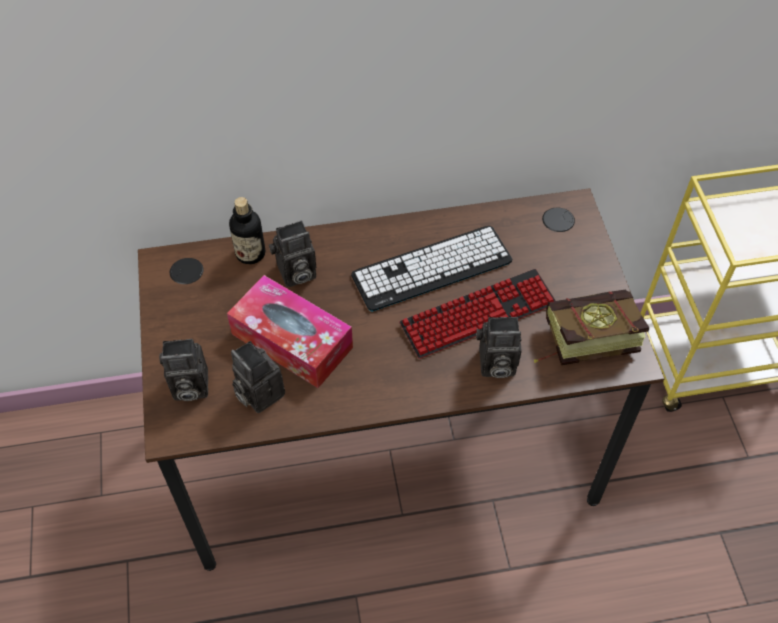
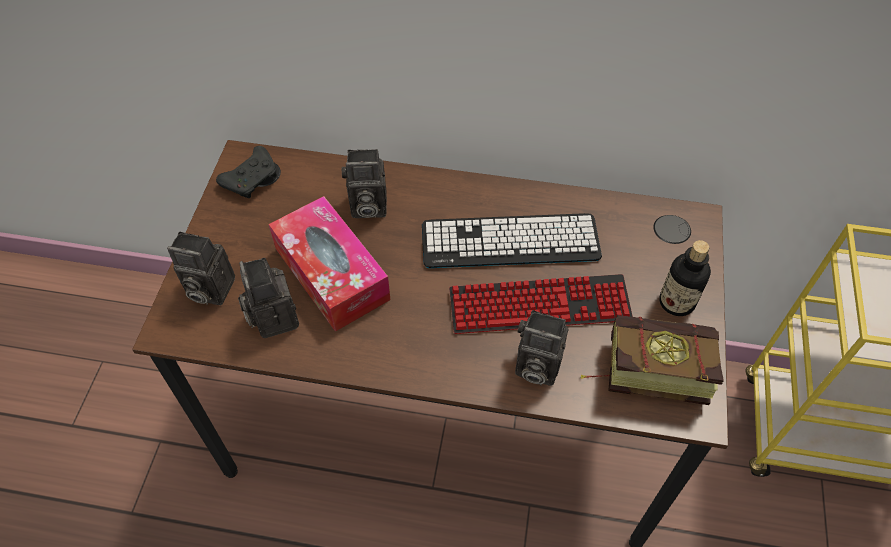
camera: 20 degrees right, 0 degrees up
(180, 278) = (252, 179): none -> black game controller
(250, 253) = (332, 174): bottle -> bottle (676, 302)

